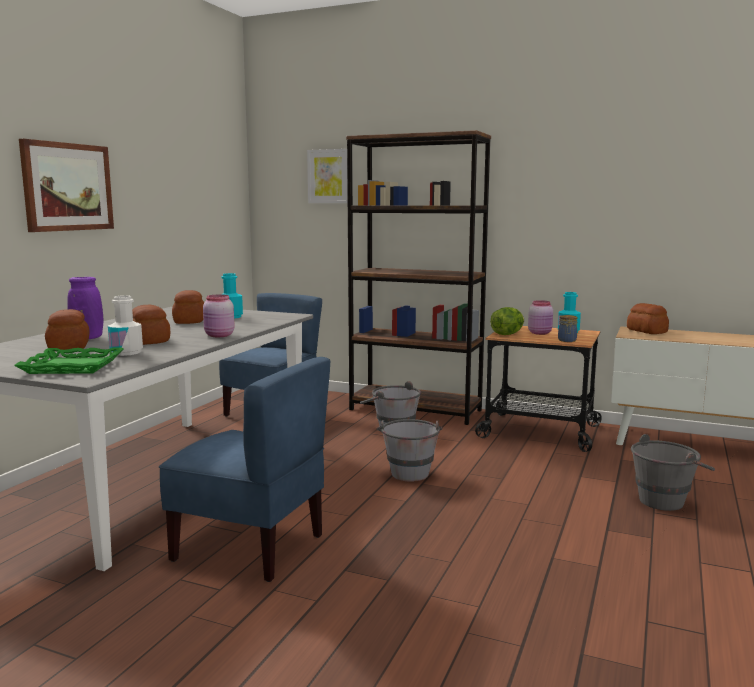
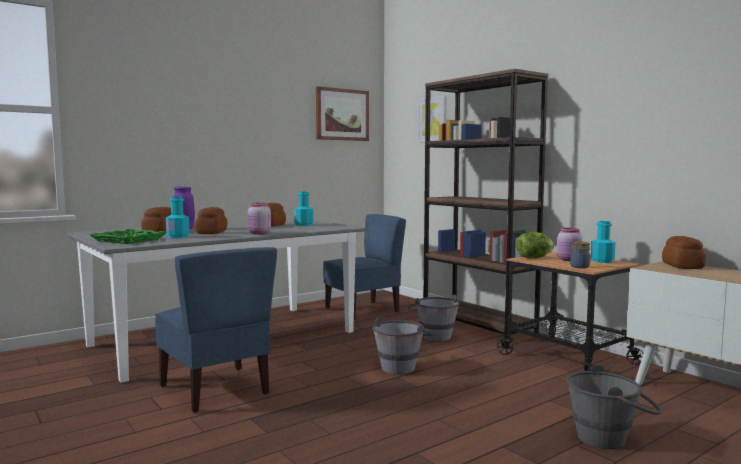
camera: 30 degrees right, 5 degrees down
(67, 187) = (207, 128): picture -> picture (342, 114)
(126, 352) = (178, 237): white bottle -> turquoise bottle

